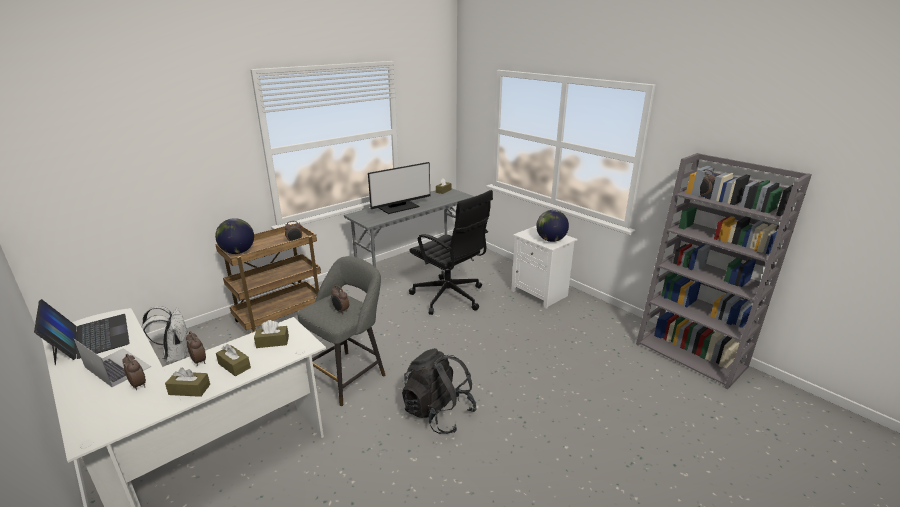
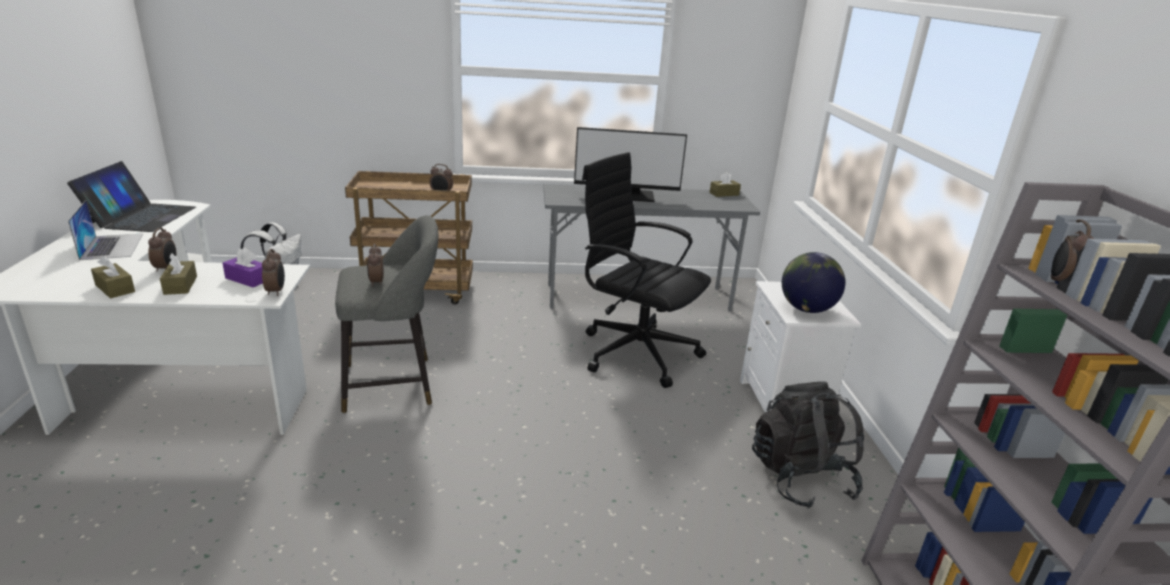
camera: 35 degrees right, 0 degrees up
(139, 385) = (96, 267): alarm clock -> alarm clock (276, 291)
(238, 252) = (372, 187): globe -> none
(272, 342) = (247, 279): brown tissue box -> purple tissue box
(438, 412) = (427, 481): black backpack -> black backpack (800, 478)
(449, 297) = (635, 352): black office chair -> black office chair turned 135 degrees clockwise

